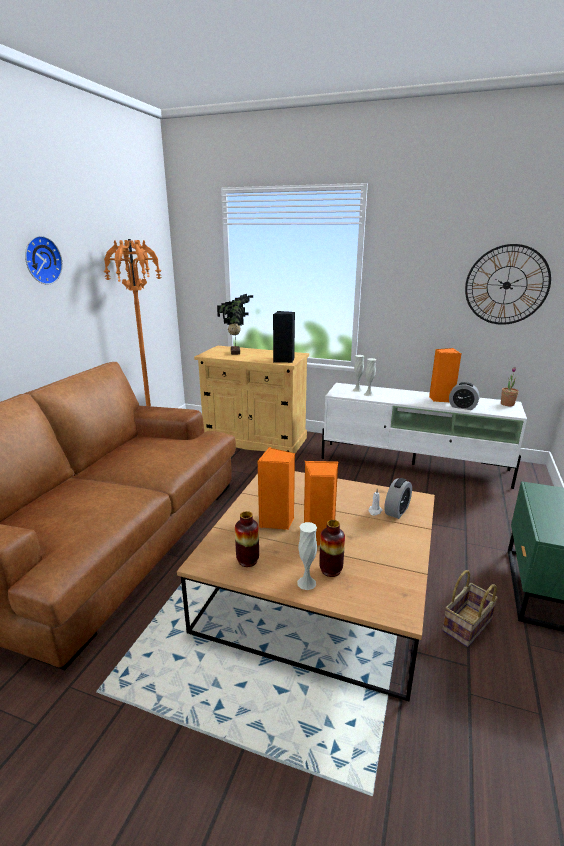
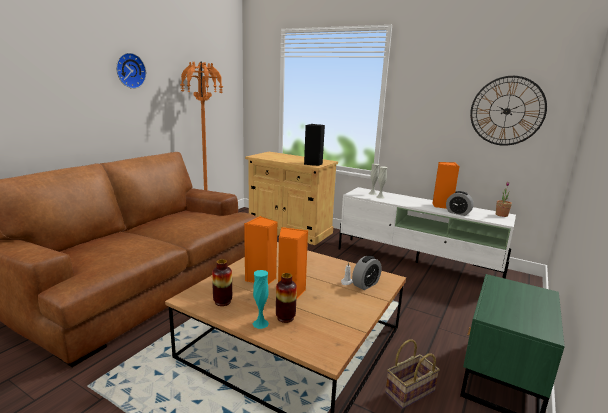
camera: 10 degrees right, 5 degrees down
(236, 352) = (280, 156): potted plant -> none
(306, 583) = (260, 323): white vase -> turquoise vase

